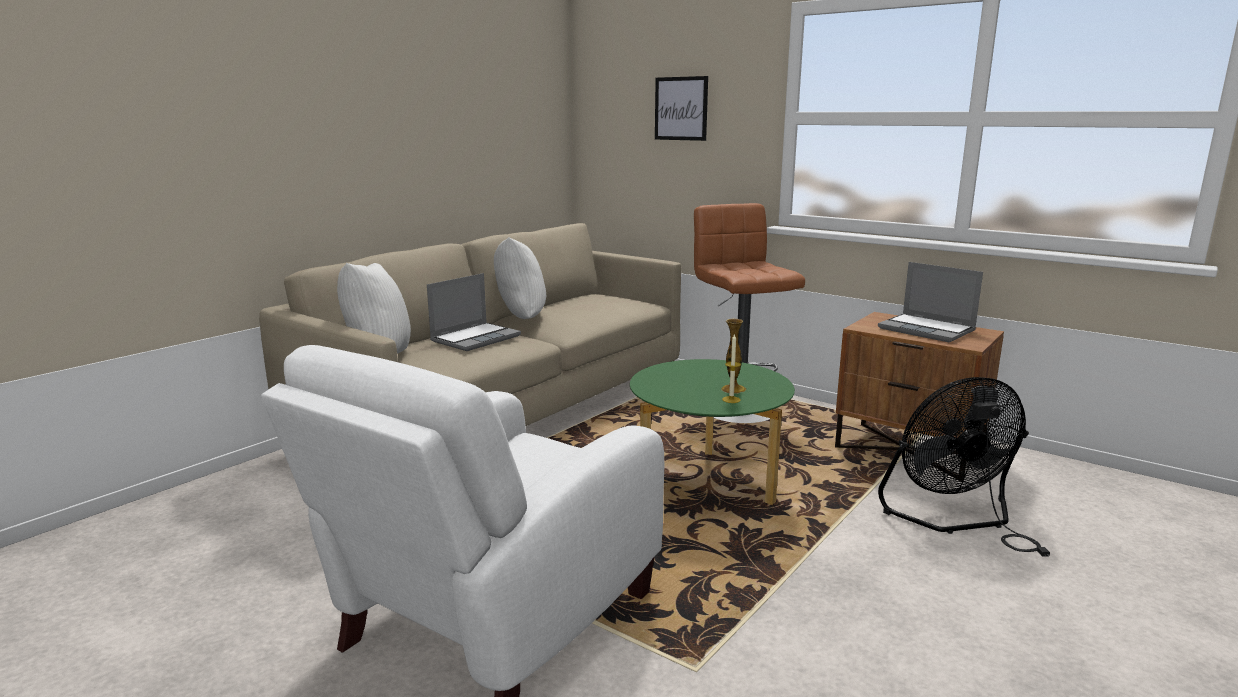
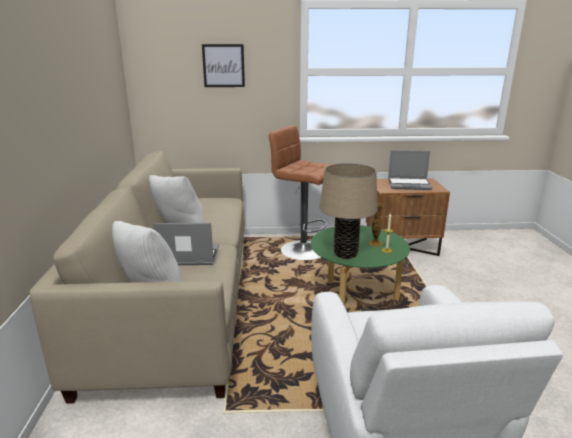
camera: 40 degrees left, 5 degrees up
(476, 338) = (188, 256): laptop -> laptop turned 90 degrees counterclockwise
(665, 387) = (345, 254): none -> beige table lamp
(965, 519) = (465, 274): black fan -> none

